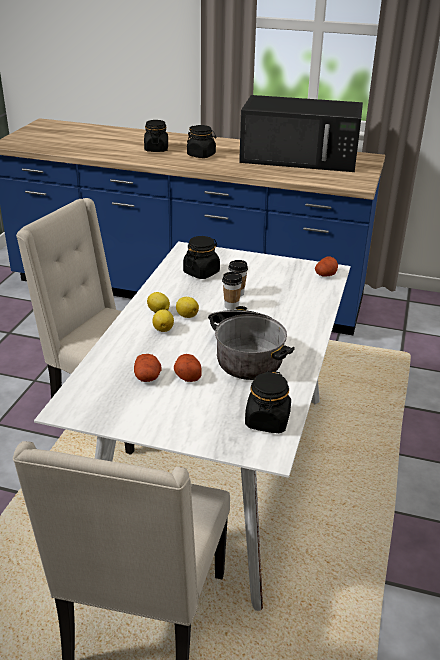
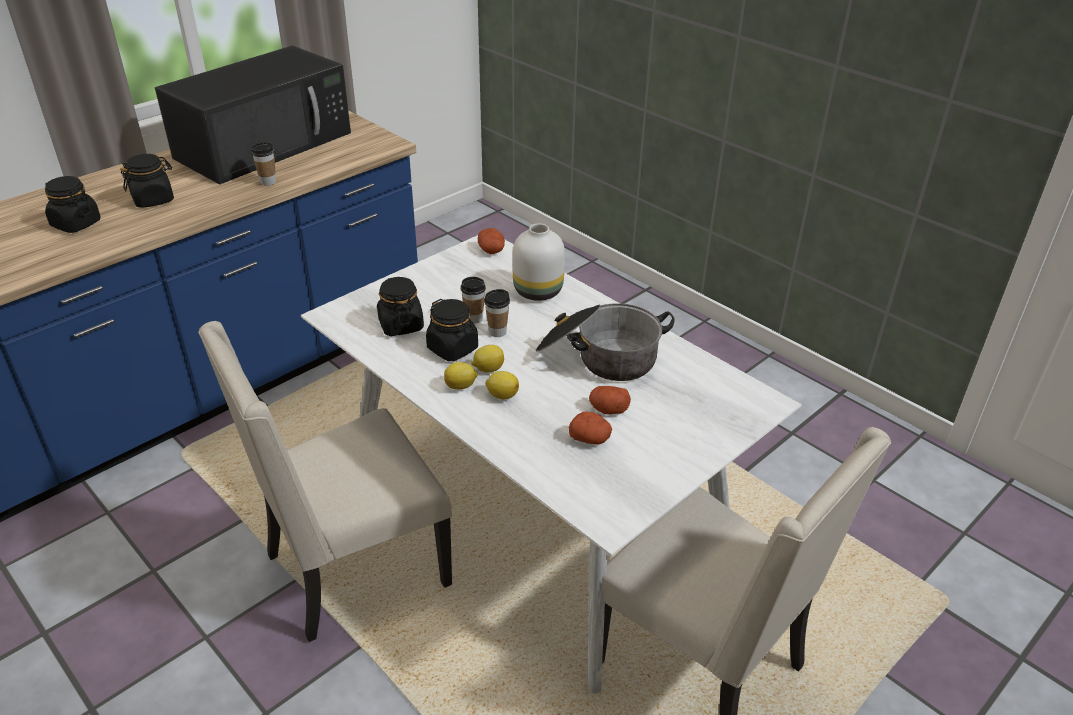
camera: 60 degrees left, 5 degrees up
(260, 171) = (268, 182): none -> cup
(267, 421) = (718, 386): black jar -> black jar (453, 349)
(298, 307) = (539, 291): none -> white vase

